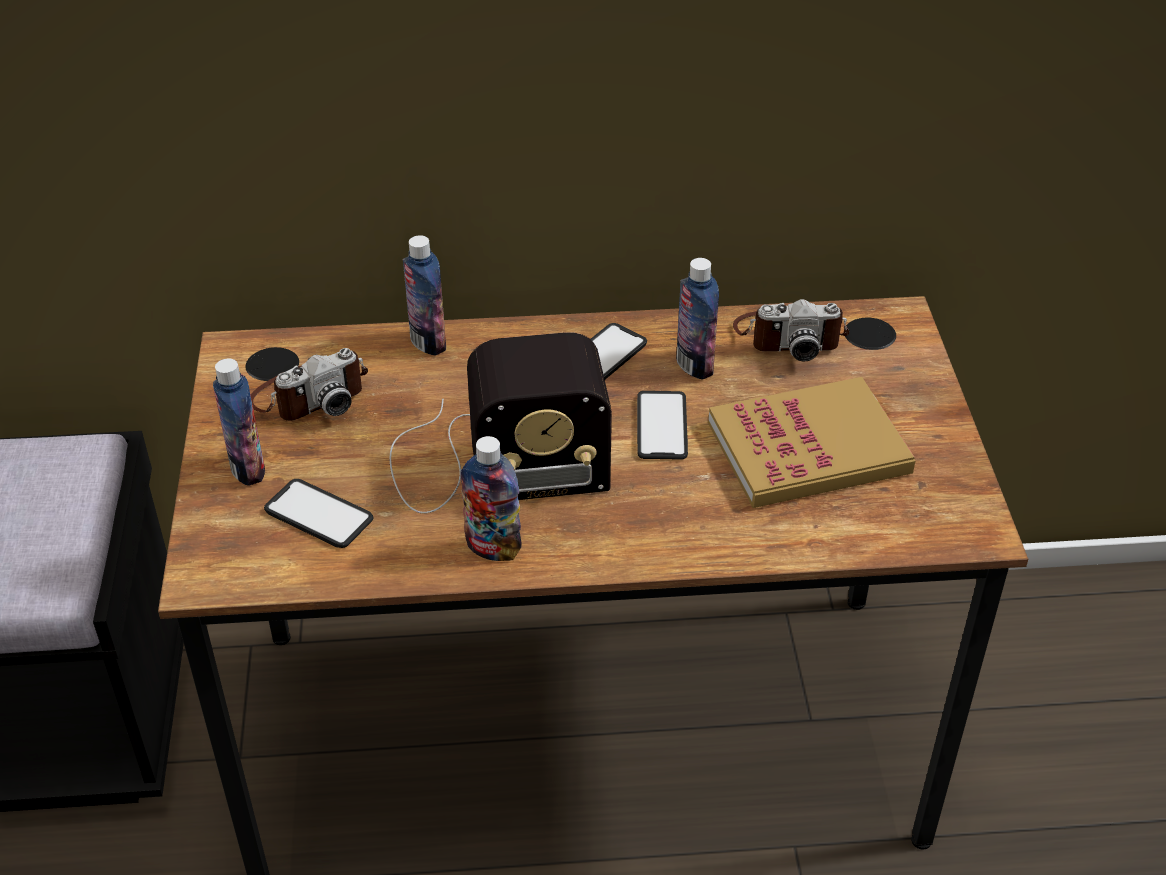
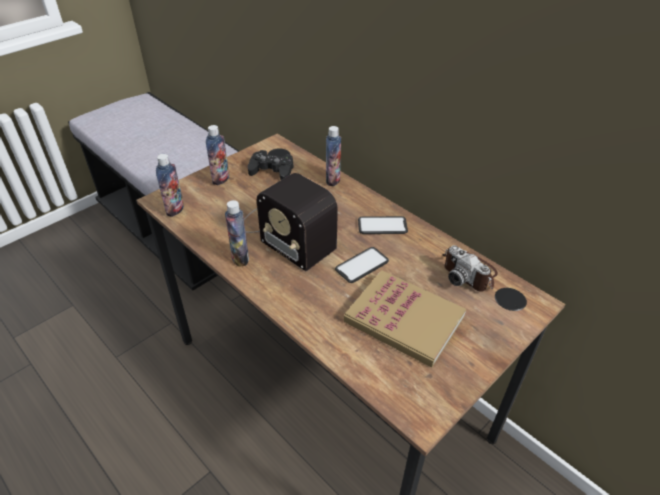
camera: 50 degrees right, 0 degrees up
(310, 395) = (272, 170): camera -> black game controller
(319, 515) = (214, 206): phone -> none
(694, 365) = (411, 254): bottle -> bottle (175, 209)

